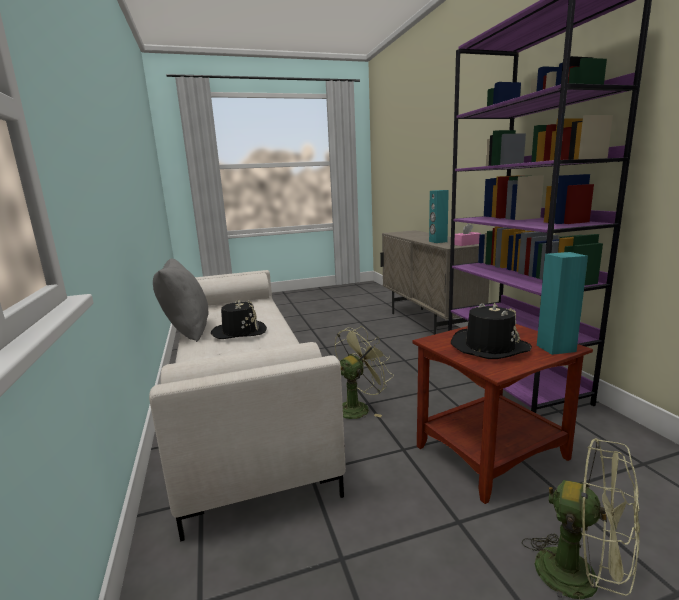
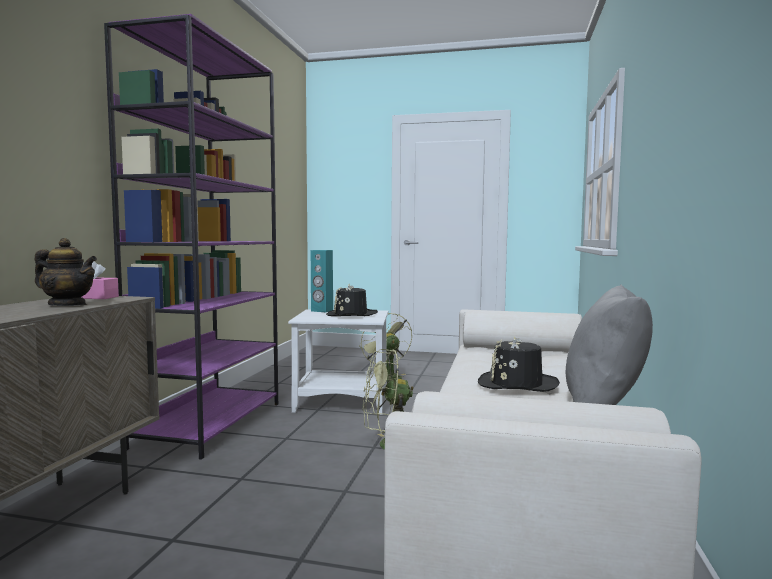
camera: 150 degrees left, 10 degrees down
(437, 241) = (67, 305): turquoise speaker -> teapot
(492, 454) = (342, 401): brown side table -> white side table

